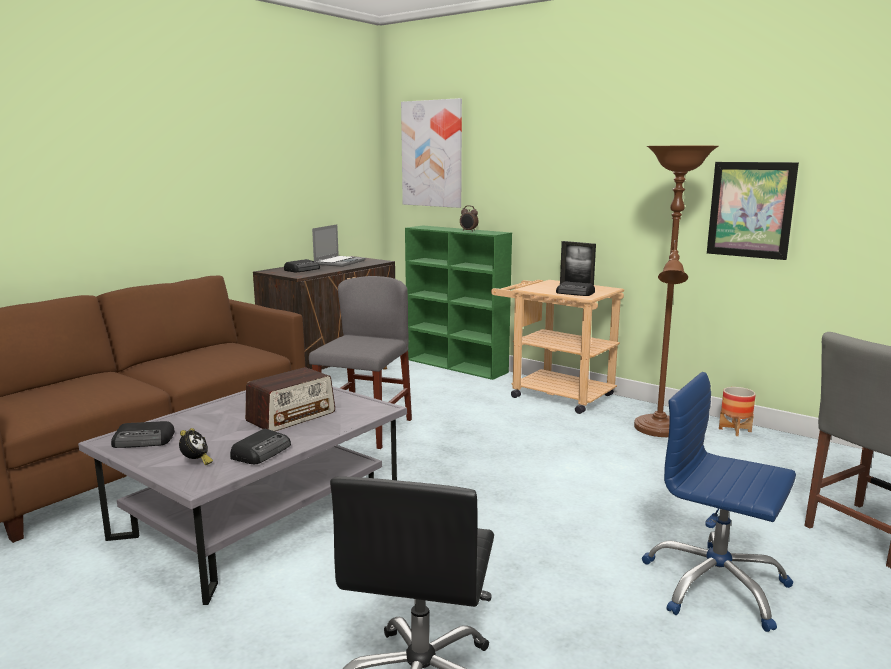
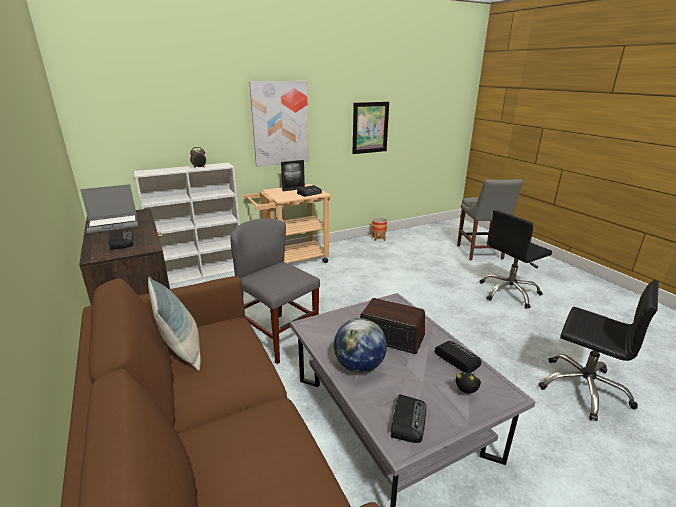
camera: 65 degrees left, 10 degrees up
(210, 348) = (182, 351): none -> pillow
(227, 411) = (359, 366): none -> globe
(291, 417) = (390, 337): radio -> radio turned 45 degrees counterclockwise
(339, 262) = (114, 225): laptop -> laptop turned 105 degrees clockwise
(432, 154) = (130, 104): picture -> picture (280, 123)
(457, 366) = (201, 273): green bookcase -> white bookcase
(659, 430) = (365, 252): brown floor lamp -> none
(715, 585) = (509, 292): blue office chair -> black office chair

